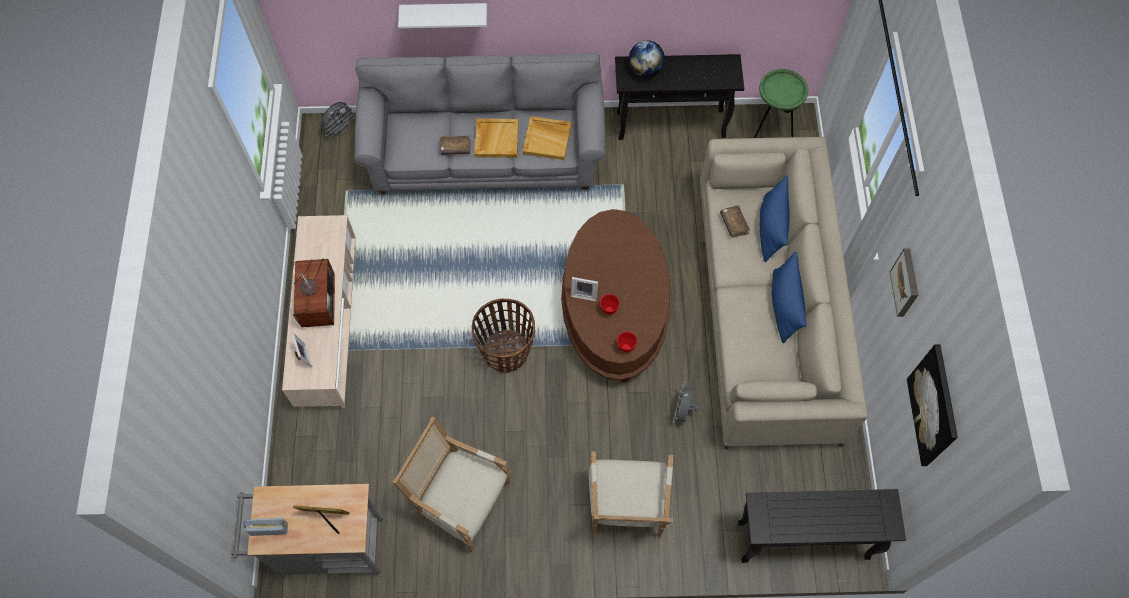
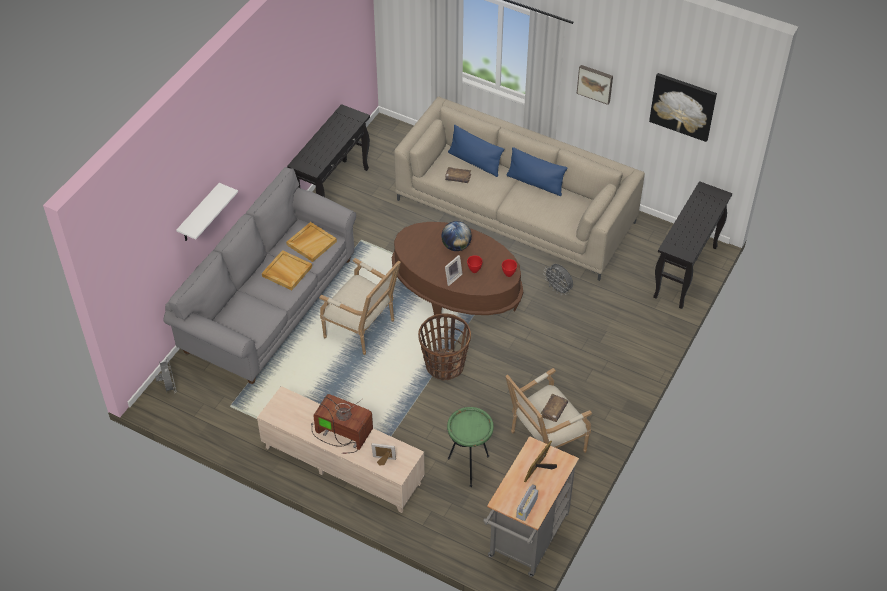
camera: 60 degrees left, 15 degrees down
(455, 148) = (274, 298): brown book -> brown book (554, 410)
(626, 511) = (610, 352): armchair -> armchair (363, 329)
(645, 70) = (312, 155): globe -> globe (456, 246)
(770, 132) = (383, 144): green side table -> green side table (469, 466)

